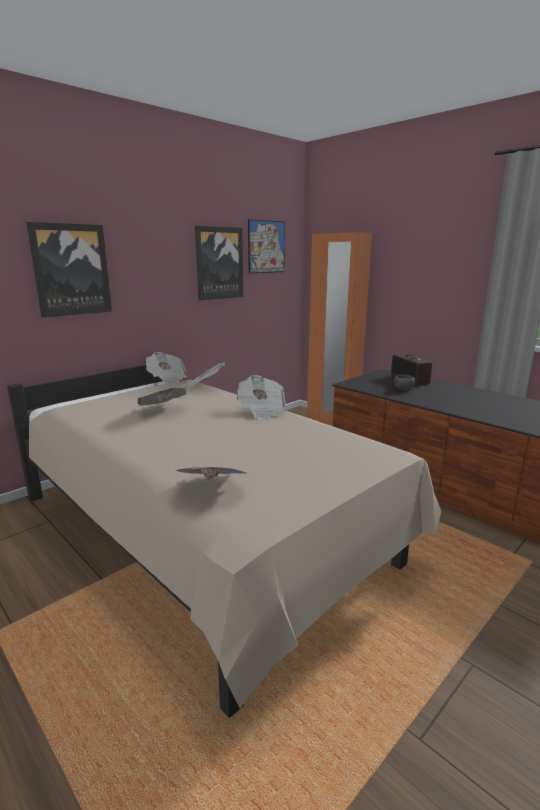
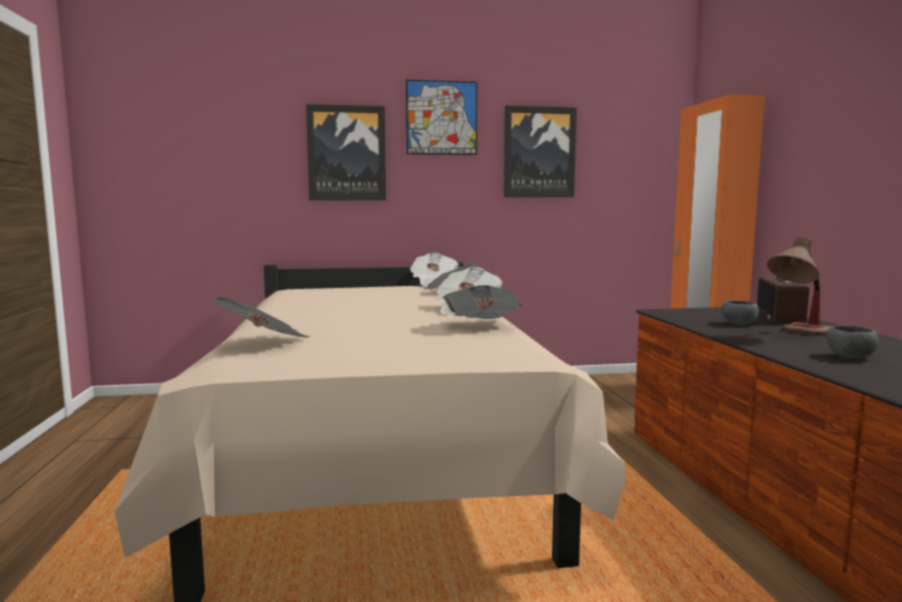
camera: 35 degrees right, 10 degrees down
(162, 410) = (368, 299): newspaper -> newspaper (482, 325)
(266, 247) = (619, 133): picture -> picture (441, 118)
(440, 393) = (798, 334): none -> table lamp
(487, 408) = (849, 356): none -> grey bowl

